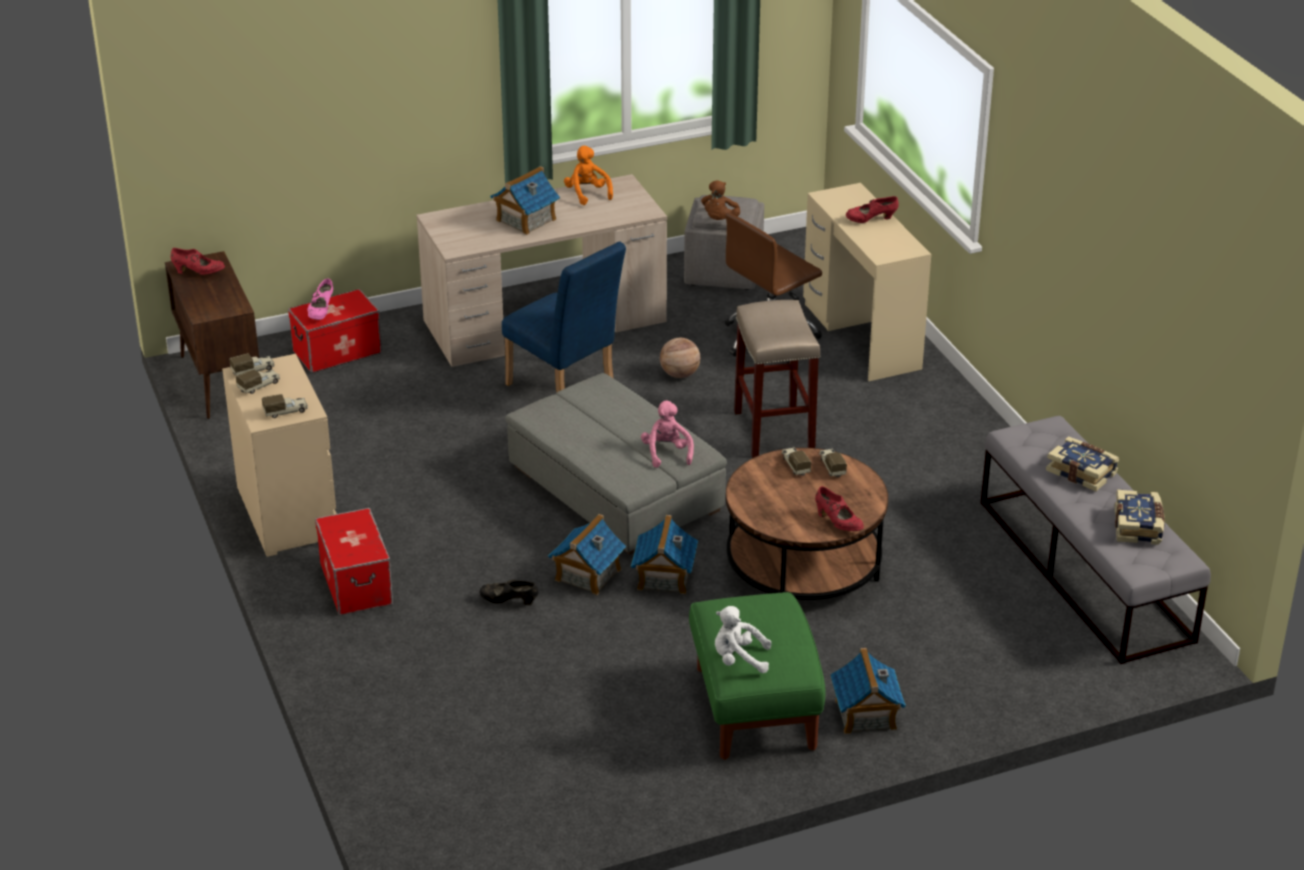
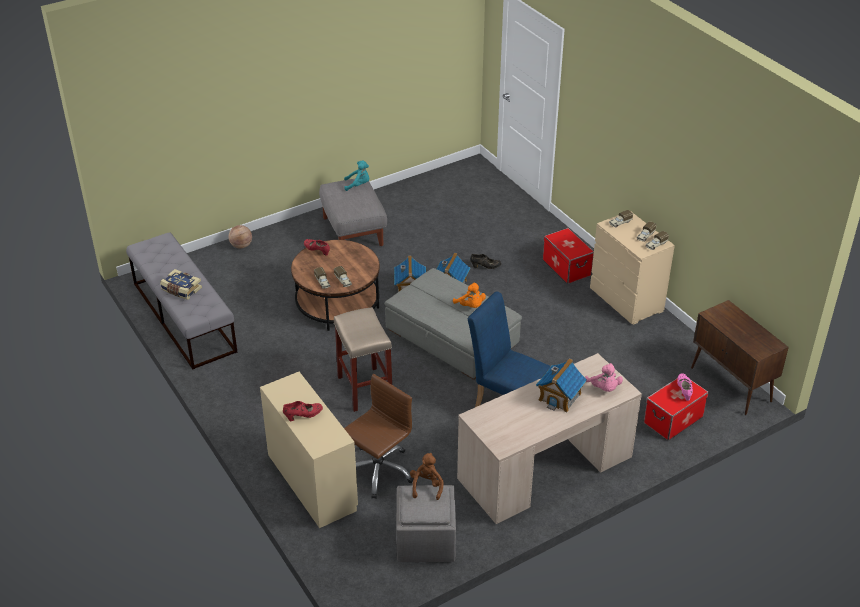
camera: 170 degrees right, 5 degrees up
(198, 272) = (758, 340): red shoe -> none
(587, 194) = (526, 431): orange plush toy -> orange plush toy (470, 306)
(666, 453) = (418, 297): pink plush toy -> pink plush toy (604, 388)
(680, 374) = (435, 428): basketball -> basketball (241, 246)
(739, 659) = (358, 185): white plush toy -> turquoise plush toy
(755, 708) = (353, 232): green ottoman -> grey ottoman
(865, 715) = (302, 234): toy house -> none
(1138, 526) = (157, 261): book -> none

